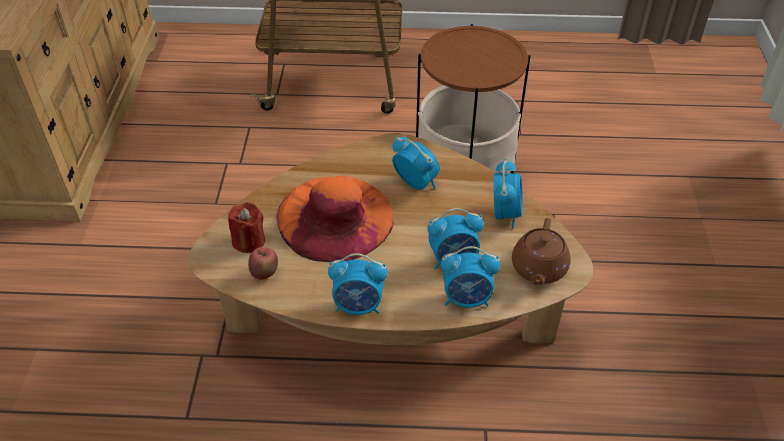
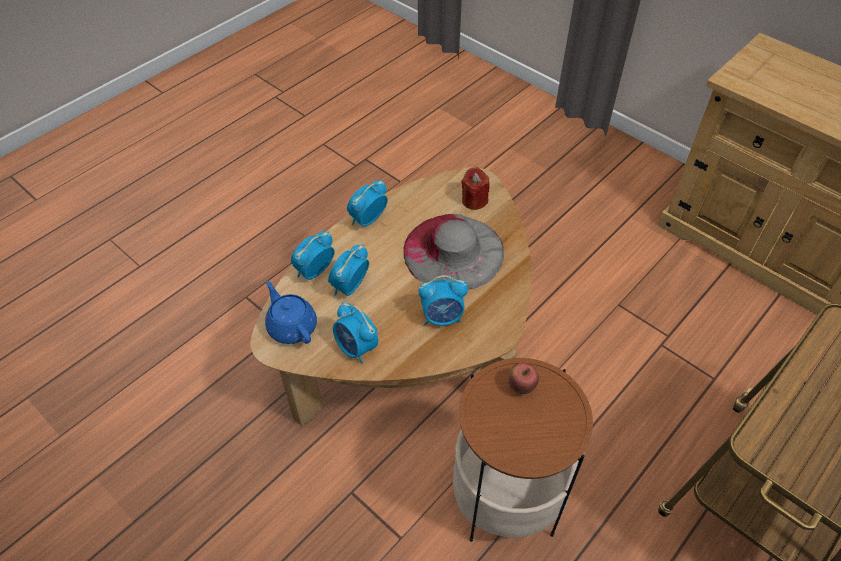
camera: 130 degrees right, 5 degrees up
(265, 273) = (438, 194): apple -> apple (521, 386)
(335, 217) = (453, 251): orange hat -> grey hat
(538, 269) = (291, 326): brown teapot -> blue teapot

